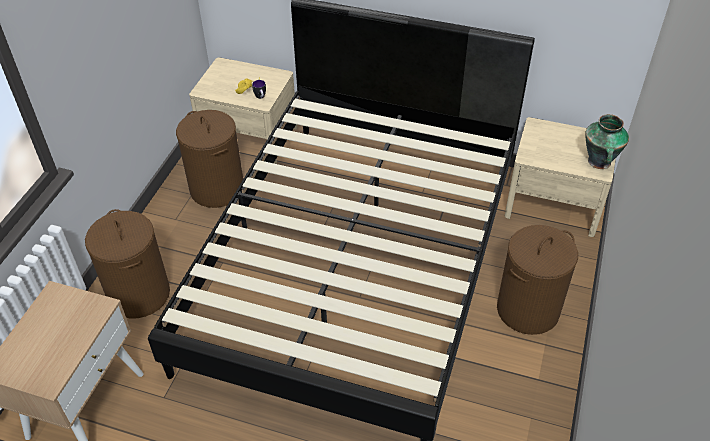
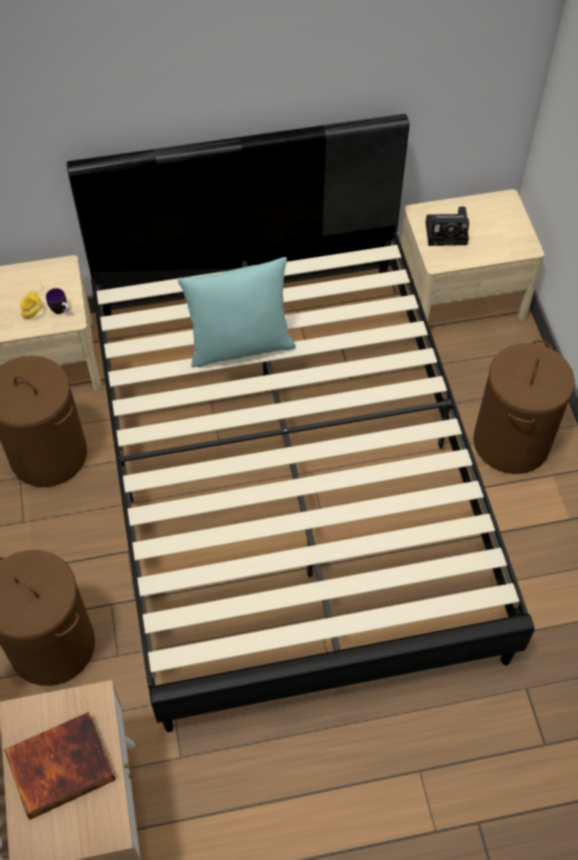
camera: 30 degrees left, 10 degrees up
(53, 331) = (61, 764): none -> book
(359, 160) = (240, 346): none -> turquoise pillow
(547, 143) = (448, 233): none -> camera
(599, 162) = (518, 235): vase -> none

